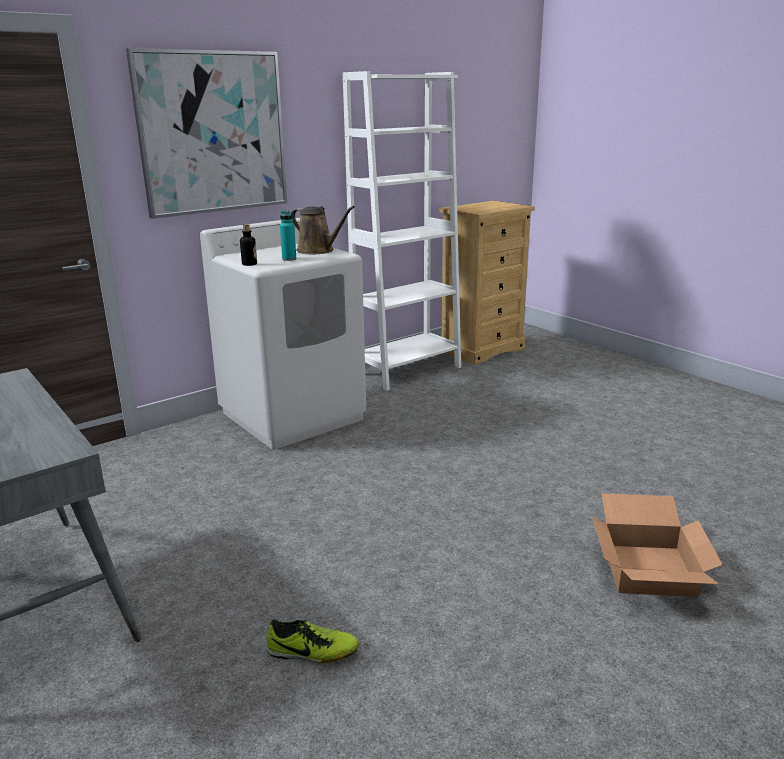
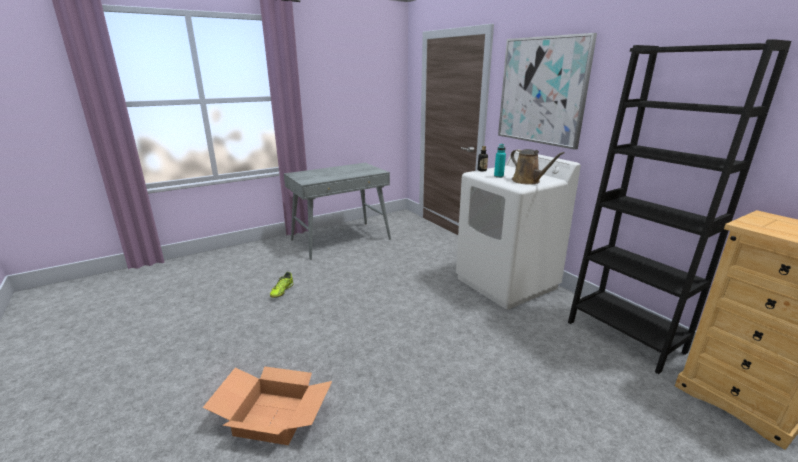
camera: 95 degrees right, 0 degrees up
(318, 251) = (528, 181): brown watering can -> brown watering can turned 75 degrees counterclockwise
(407, 370) = (624, 336): white bookcase -> black bookcase

